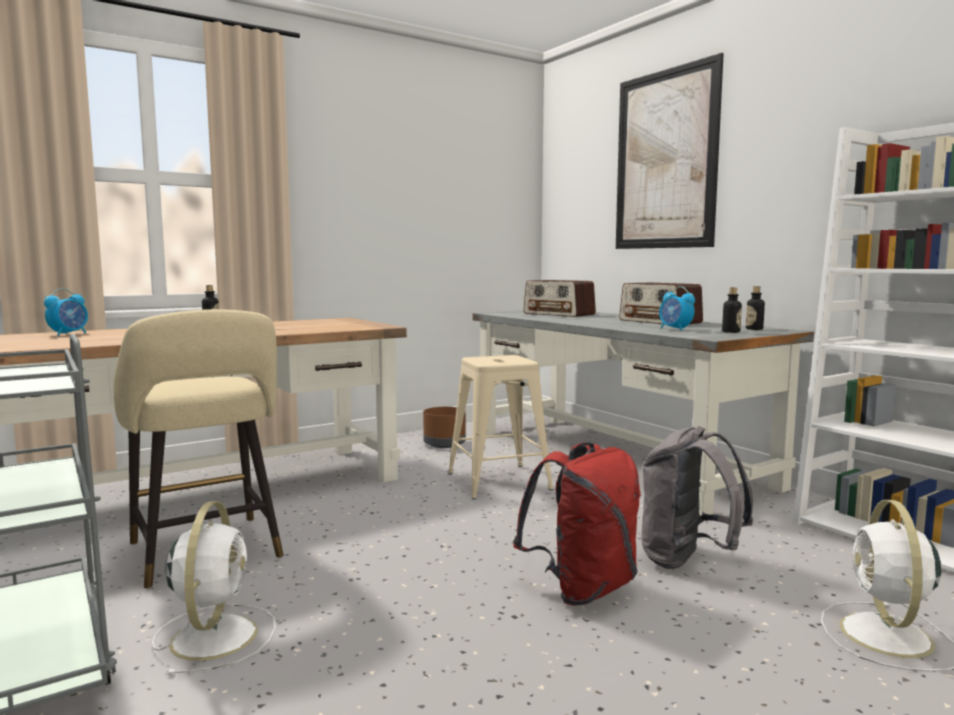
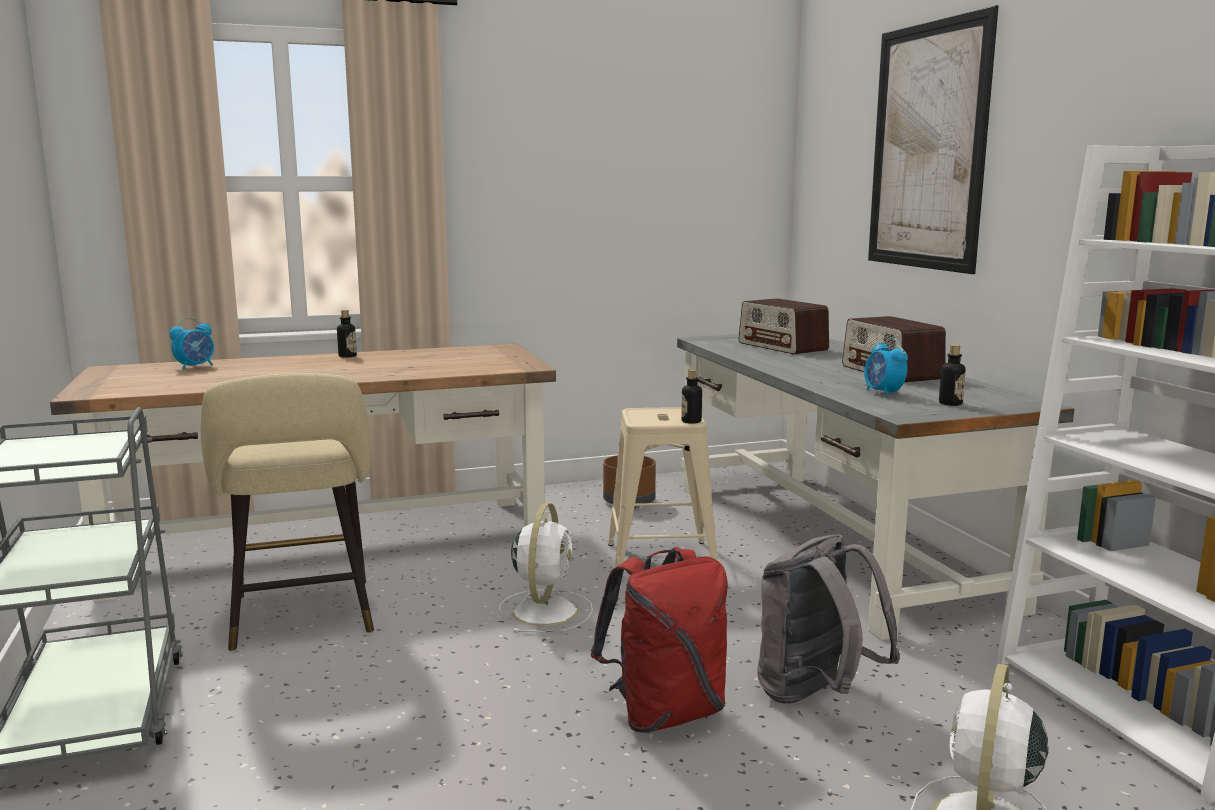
camera: 15 degrees right, 5 degrees up
(215, 635) = (270, 710): white fan -> white fan (545, 610)
(754, 329) = (994, 398): bottle -> bottle (691, 421)

